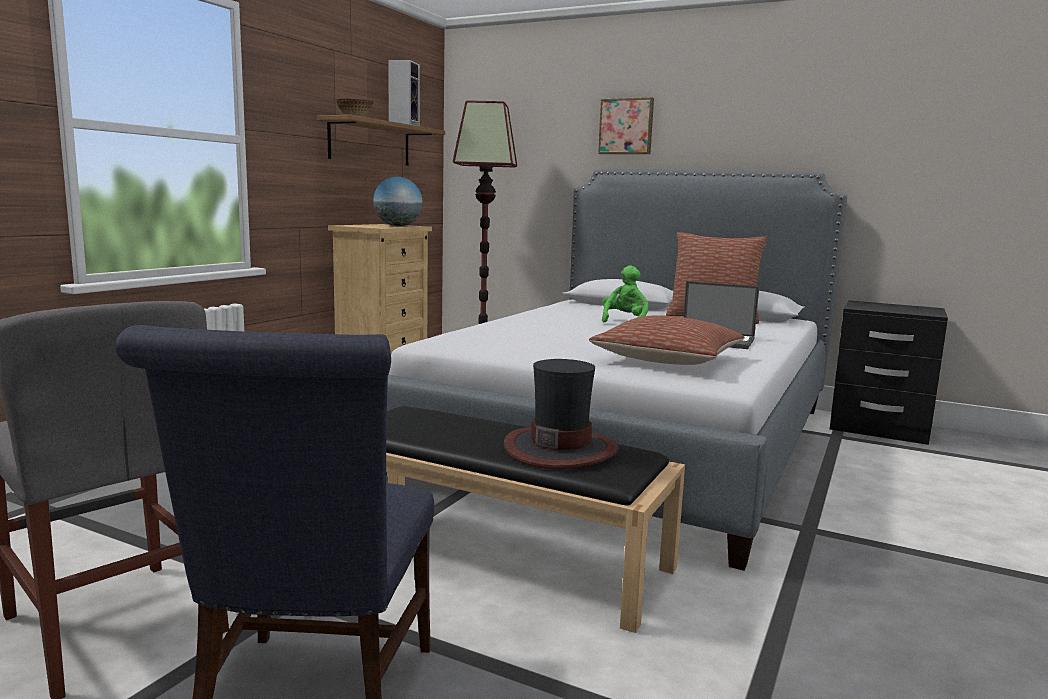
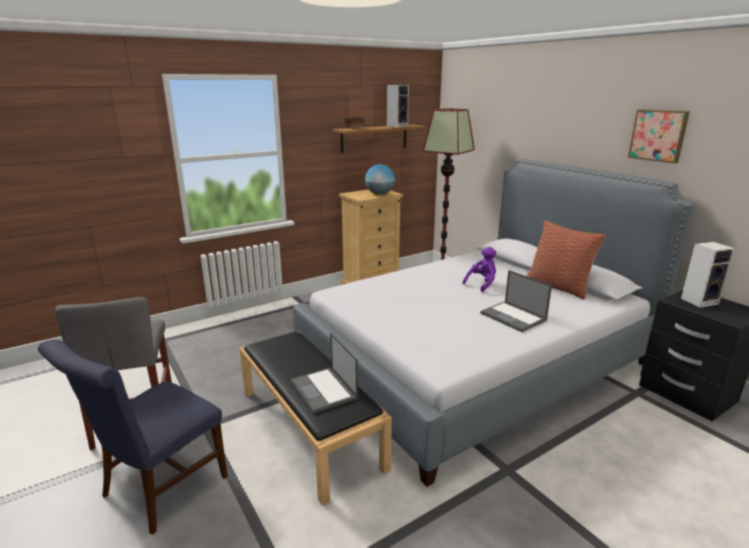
camera: 30 degrees right, 10 degrees up
(560, 449) = (324, 390): hat -> laptop
(624, 321) = (482, 284): green plush toy -> purple plush toy
(626, 126) = (543, 128): picture -> picture (658, 135)
(668, 360) = (444, 335): pillow -> none
(878, 306) = (699, 301): none -> speaker

